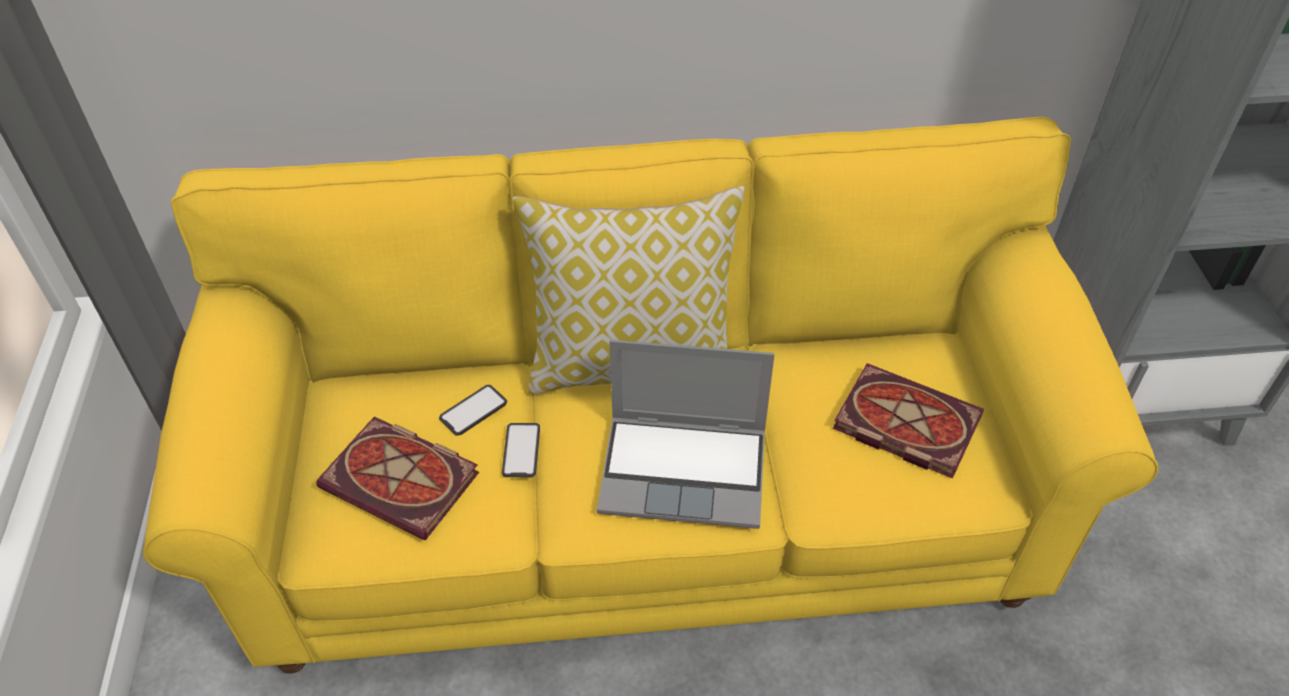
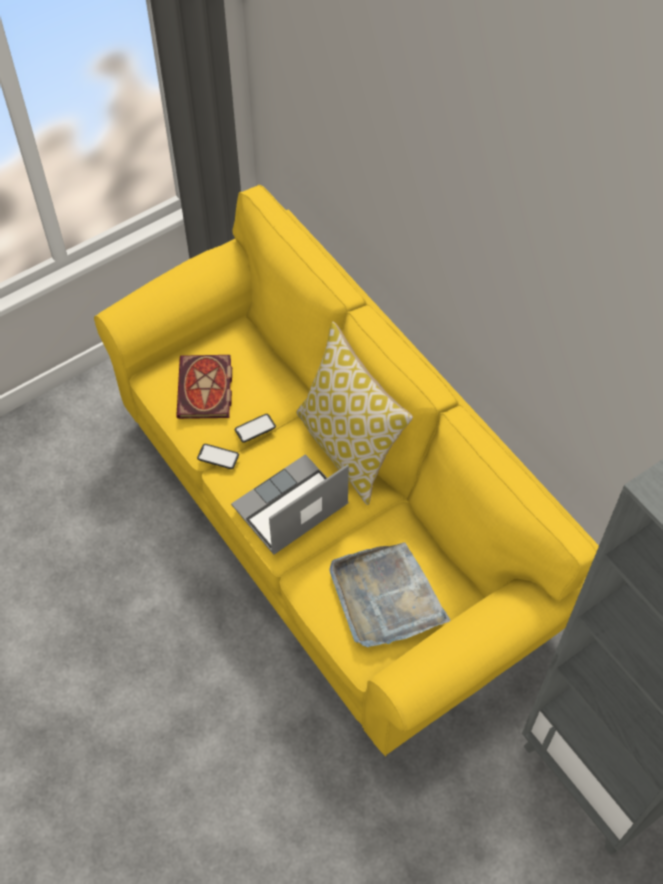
camera: 60 degrees right, 10 degrees up
(473, 411) = (265, 394): phone -> phone (218, 457)
(686, 471) = (290, 508): laptop -> laptop turned 75 degrees clockwise
(902, 423) = (385, 597): book -> grey tray

